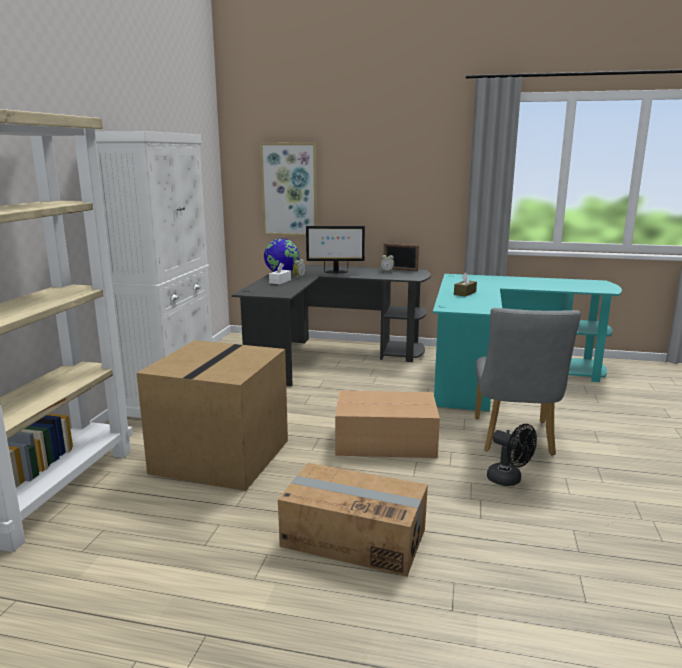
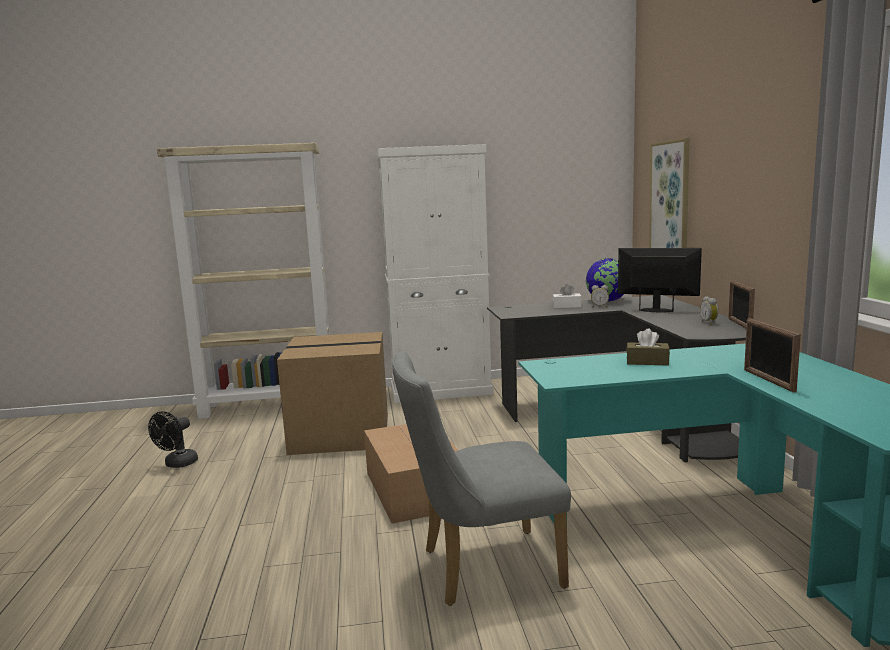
camera: 70 degrees right, 5 degrees down
(335, 272) = (657, 310): monitor -> monitor turned 135 degrees clockwise
(354, 537) = (220, 509): cardboard box -> none
(509, 480) = (356, 576): black fan -> black fan (177, 464)
(518, 286) = (768, 380): none -> picture frame

